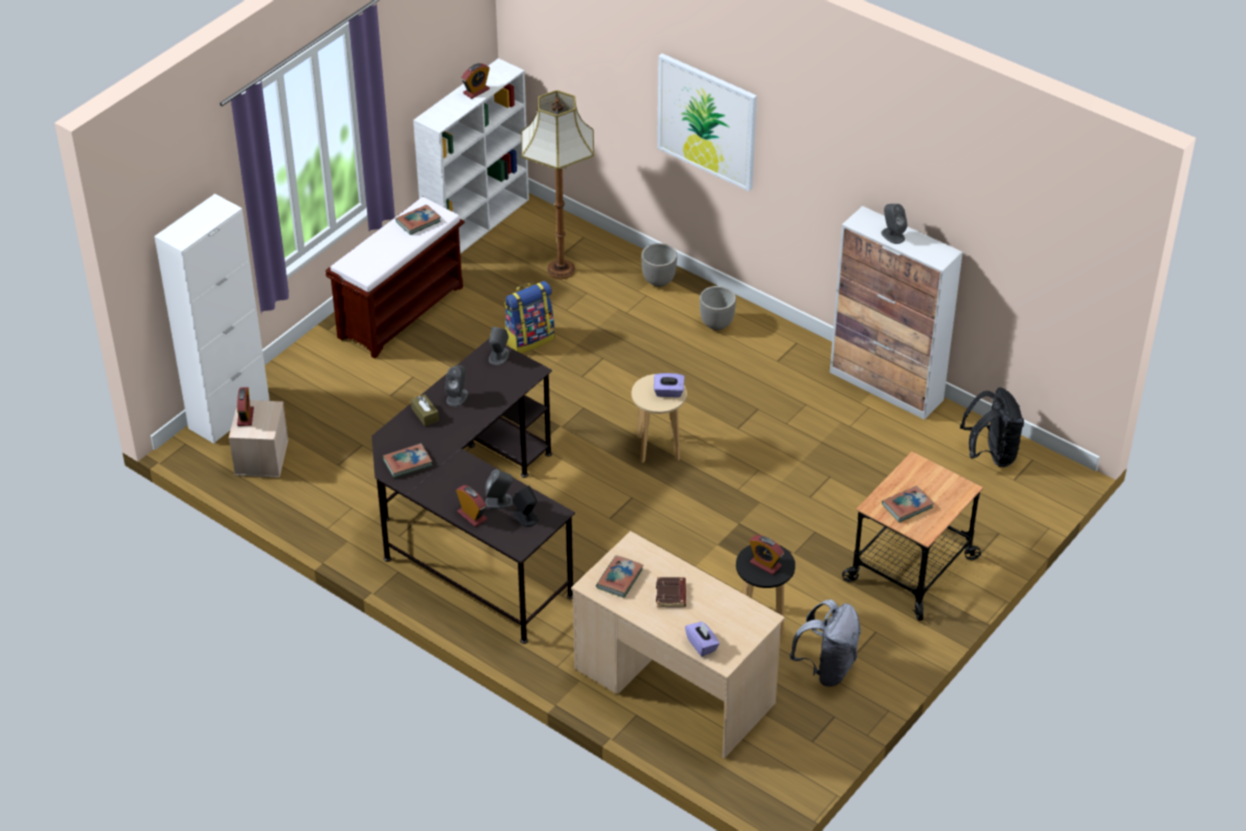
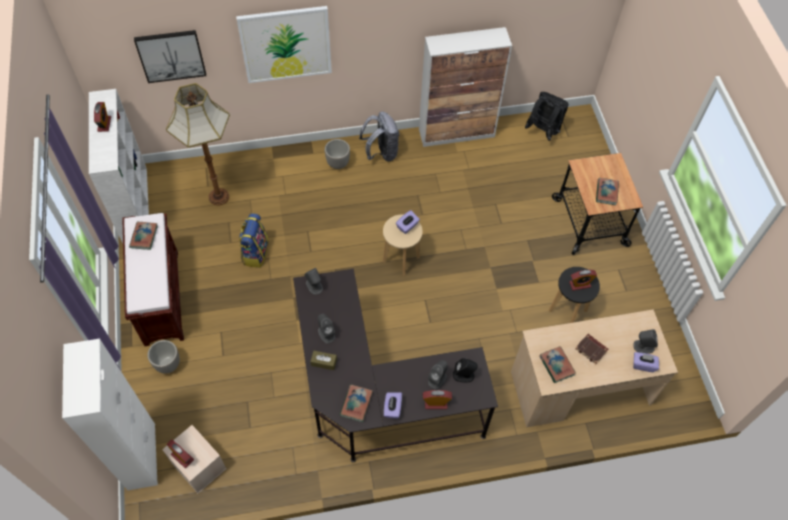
camera: 50 degrees left, 15 degrees up
(431, 489) = (392, 408): none -> purple tissue box
(589, 64) = (171, 55): none -> picture
(659, 280) = (278, 162): planter -> planter (168, 364)
(827, 668) = (625, 309): grey backpack -> grey backpack (381, 152)
(892, 235) = (462, 43): grey speaker -> grey speaker (643, 346)

